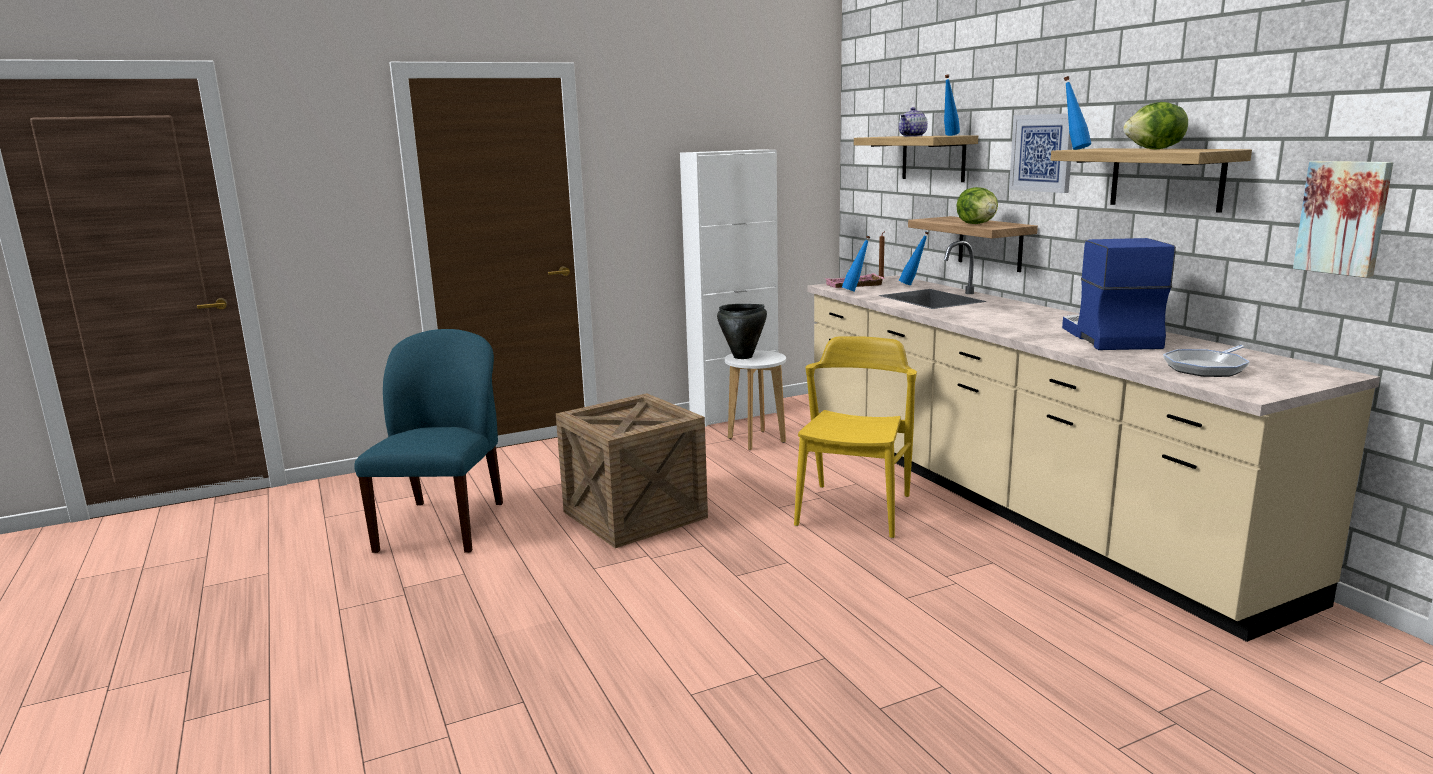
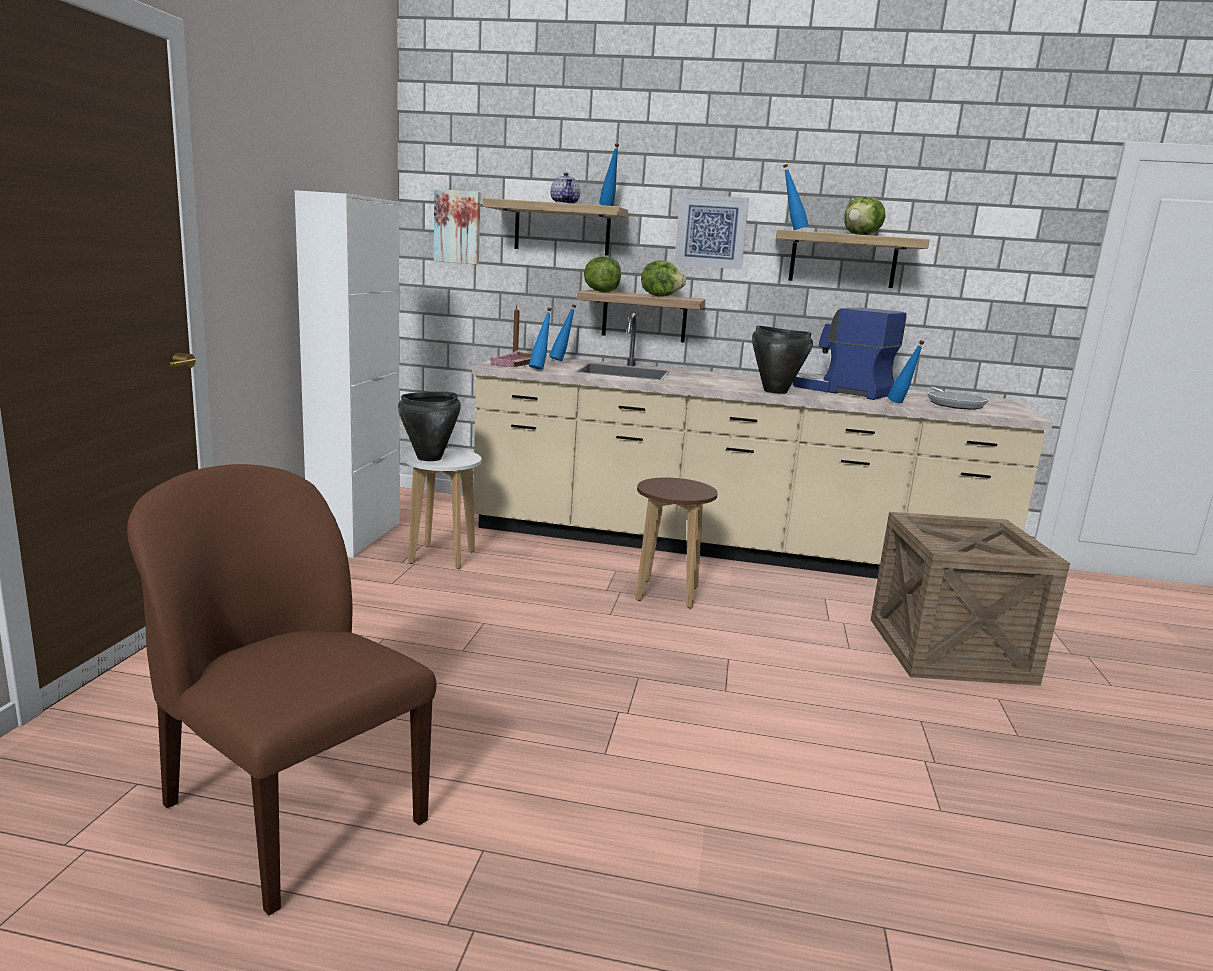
camera: 55 degrees left, 0 degrees up
(443, 525) = (291, 811): blue chair -> brown chair
(634, 515) = (506, 678): crate -> crate (949, 650)
(854, 510) = (667, 593): yellow chair -> brown stool
(936, 219) = (601, 292): none -> lettuce
(1007, 329) = (775, 391): none -> black cooking pot
(1117, 357) = (900, 403): none -> blue bottle
(1343, 217) = (986, 292): picture -> picture (457, 227)

